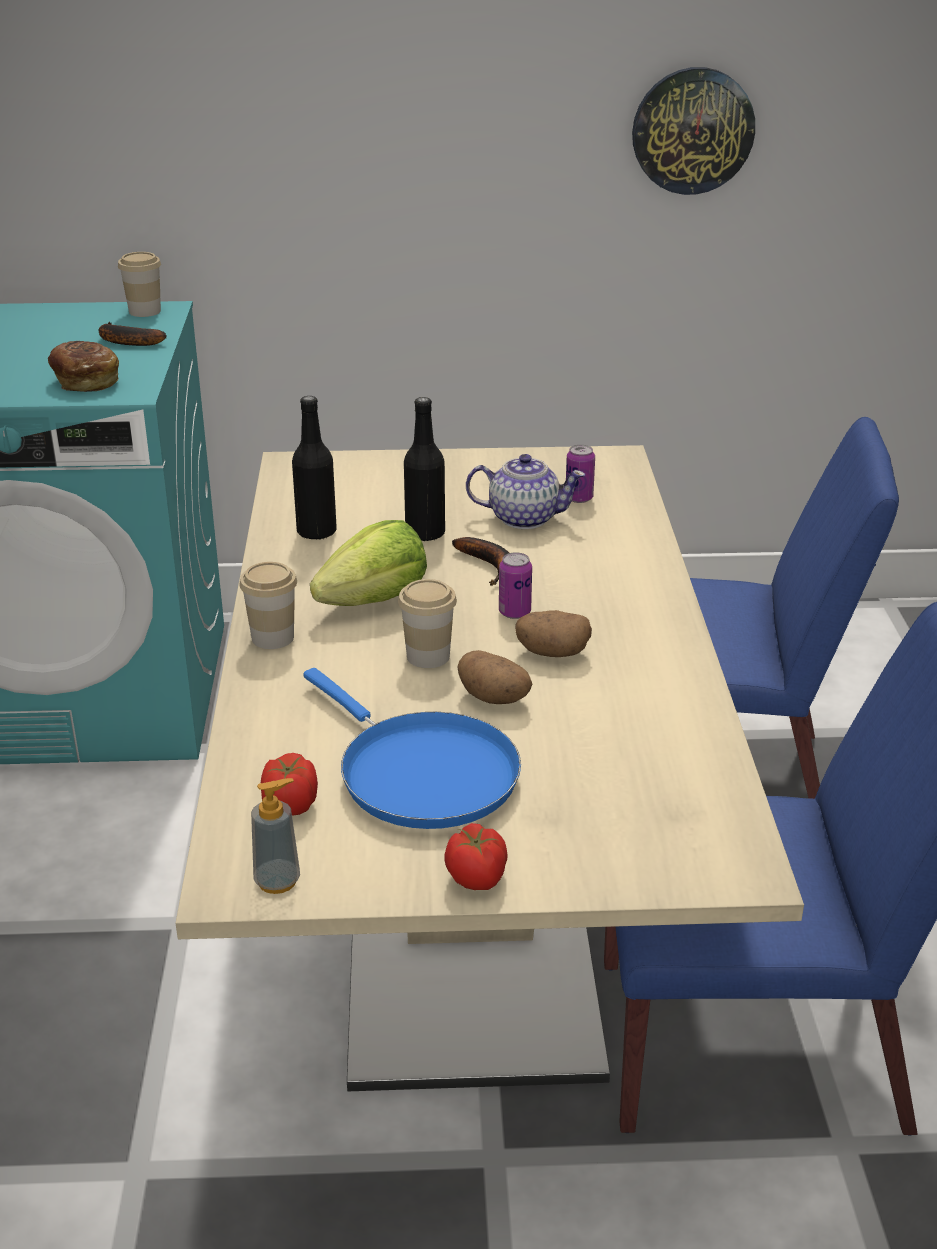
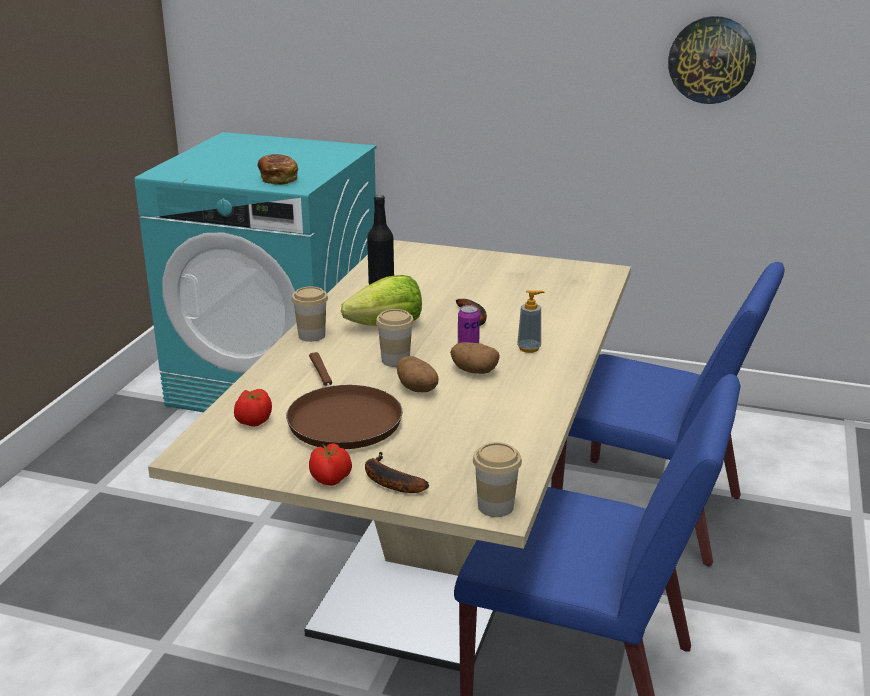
camera: 20 degrees right, 5 degrees down
(125, 341) = (318, 161): banana -> banana (388, 481)
(145, 311) = (343, 147): cup -> cup (495, 506)
(277, 881) = (217, 457): soap dispenser -> soap dispenser (529, 348)
(420, 773) = (342, 419): blue frying pan -> brown frying pan
(425, 533) = (446, 295): black bottle -> none
(523, 518) = (516, 295): teapot -> none
(579, 498) = (561, 290): can -> none

